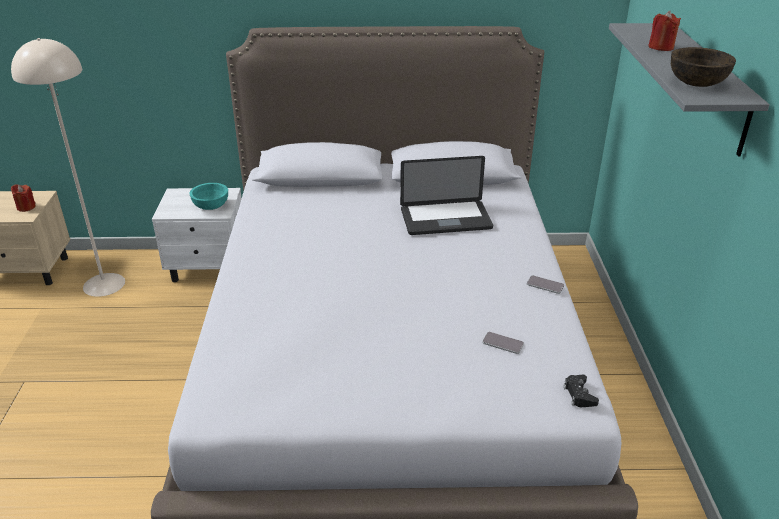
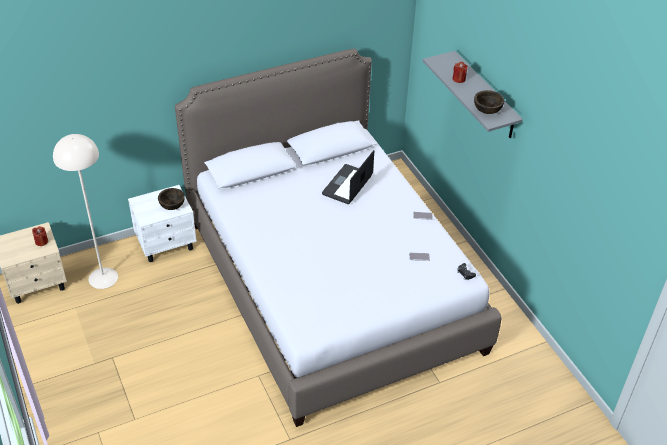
camera: 25 degrees left, 10 degrees up
(210, 206) = (172, 205): turquoise bowl -> brown bowl
(445, 219) = (347, 185): laptop -> laptop turned 150 degrees clockwise

